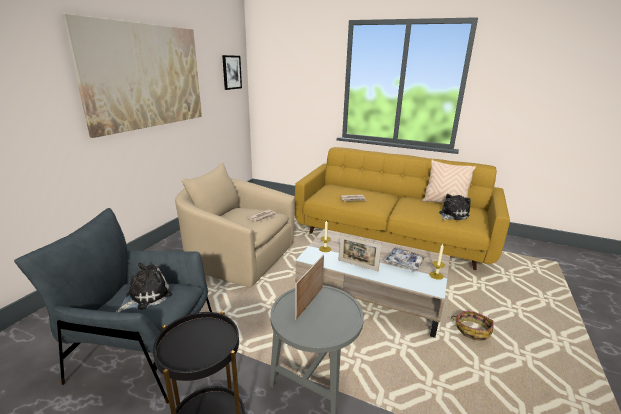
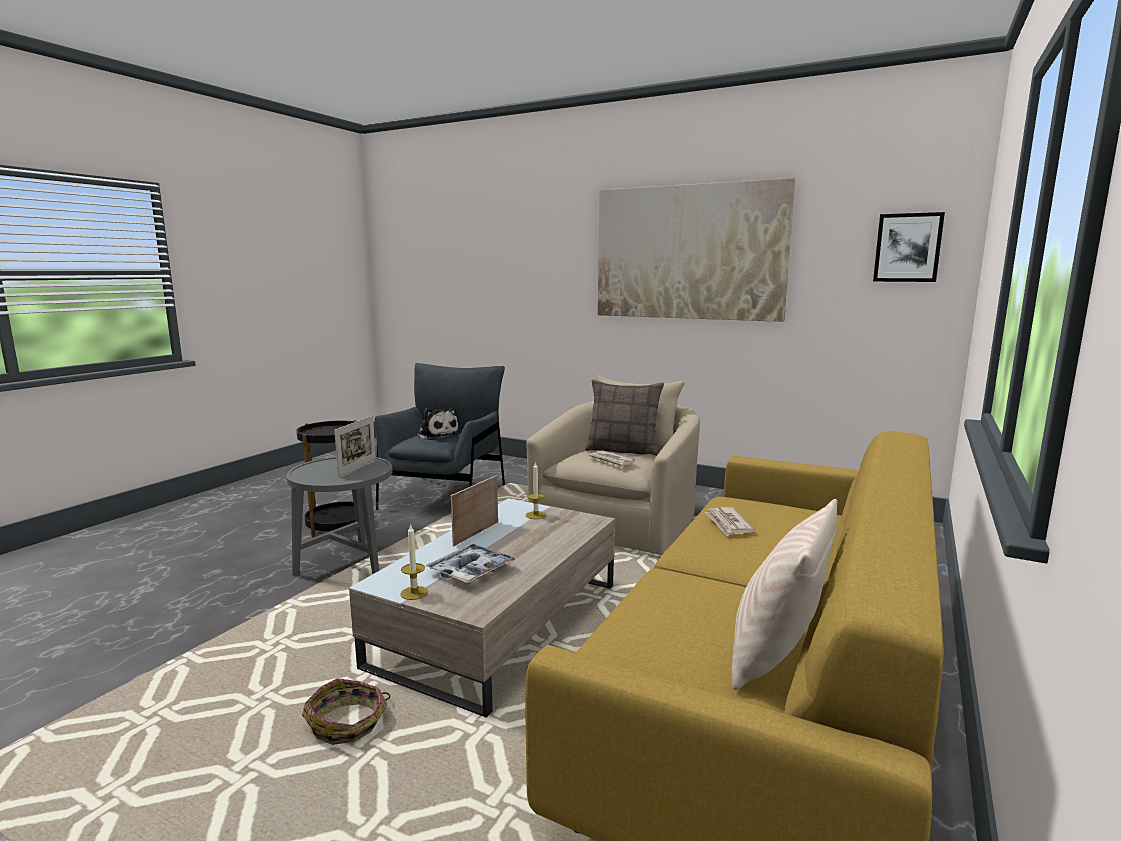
camera: 95 degrees right, 10 degrees down
(234, 214) = (623, 450): none -> pillow
(309, 302) = (357, 466): picture frame -> picture frame turned 75 degrees clockwise
(452, 215) = (665, 643): plush toy -> none

